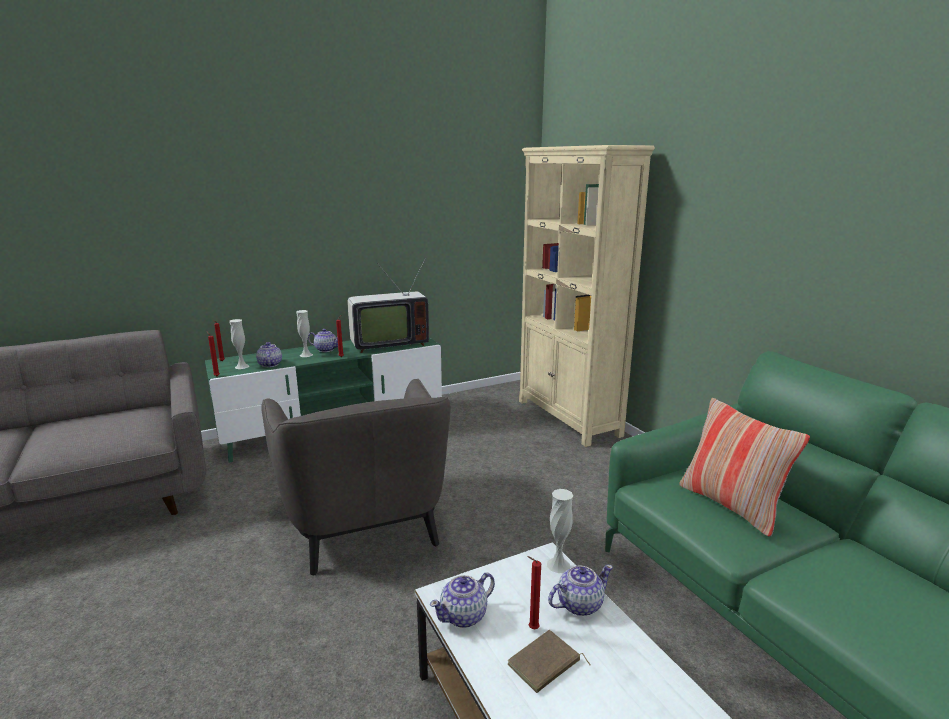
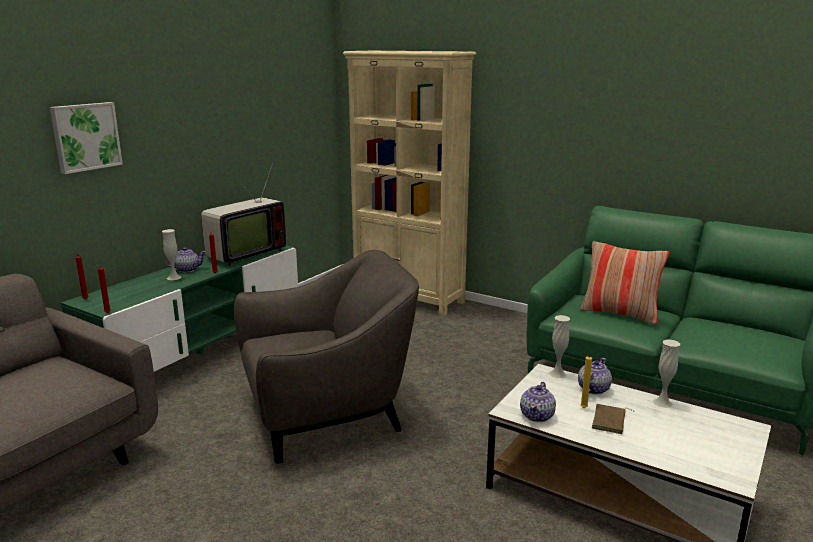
camera: 30 degrees left, 0 degrees up
(237, 219) = (85, 136): none -> picture
(242, 366) = (120, 299): white vase -> white vase (662, 403)
(269, 364) = (149, 292): teapot -> none
(364, 522) = (327, 414): grey armchair -> grey armchair turned 60 degrees counterclockwise
(532, 629) = (582, 408): red candle -> yellow candle

